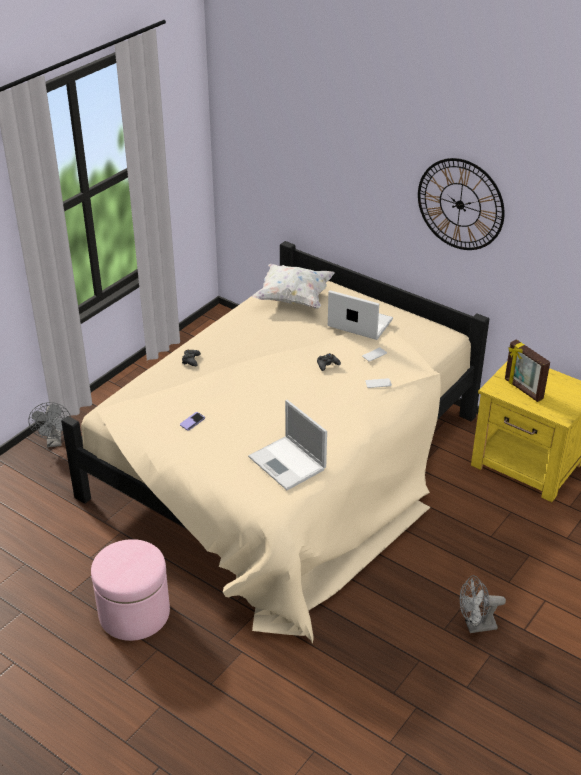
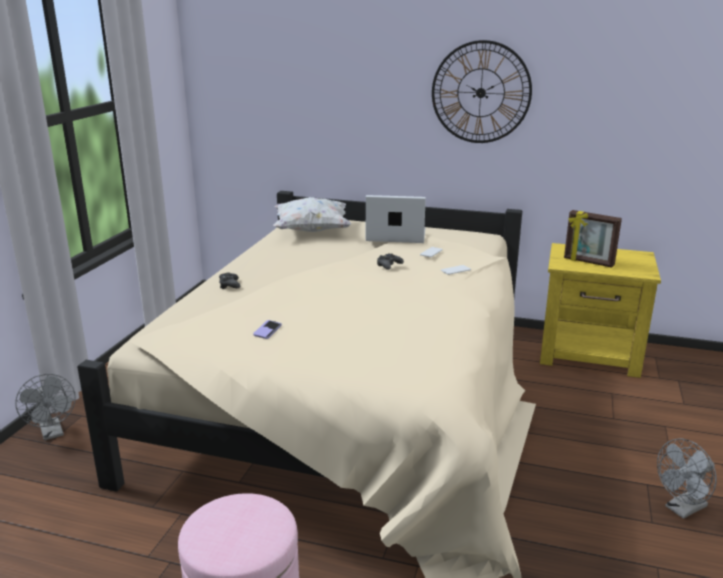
camera: 20 degrees left, 15 degrees down
(288, 464) = (418, 346): laptop -> none

